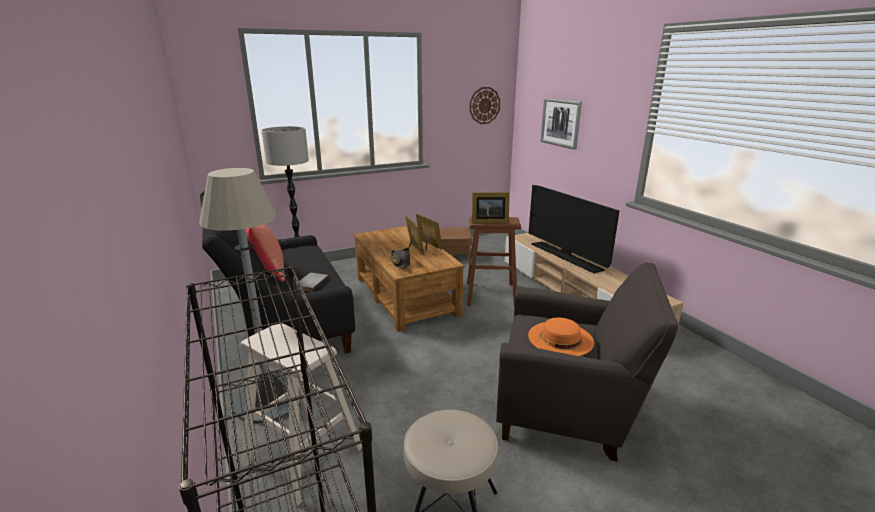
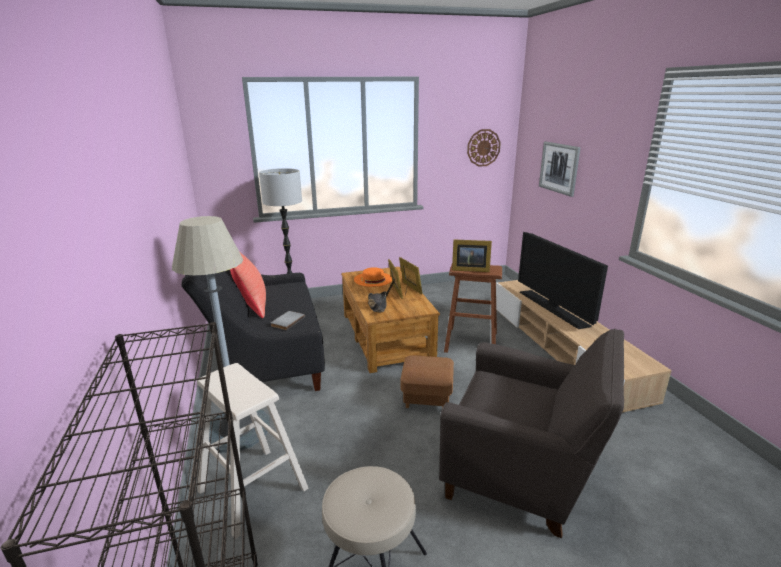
camera: 10 degrees right, 0 degrees up
(453, 253) = (444, 295): brown ottoman -> brown ottoman (427, 397)
(560, 338) = (513, 401): orange hat -> orange hat (373, 279)

